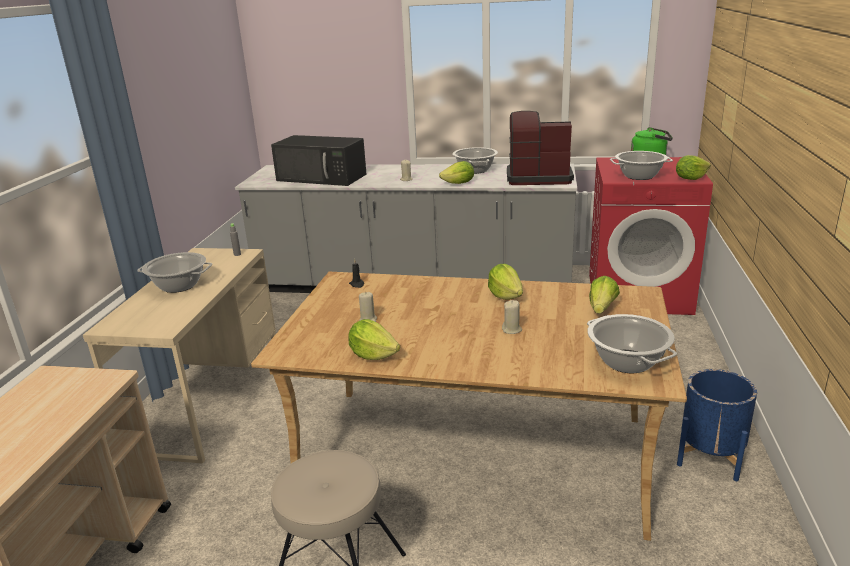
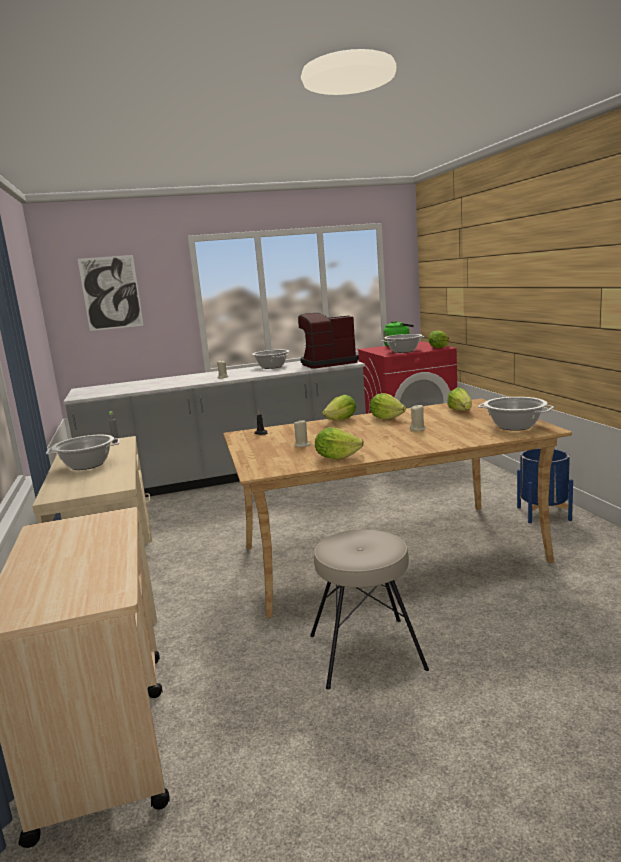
camera: 25 degrees left, 10 degrees down
(314, 62) = (111, 293): none -> picture
(323, 177) = (143, 386): black microwave -> none
(459, 183) = (271, 373): lettuce -> lettuce (341, 420)

